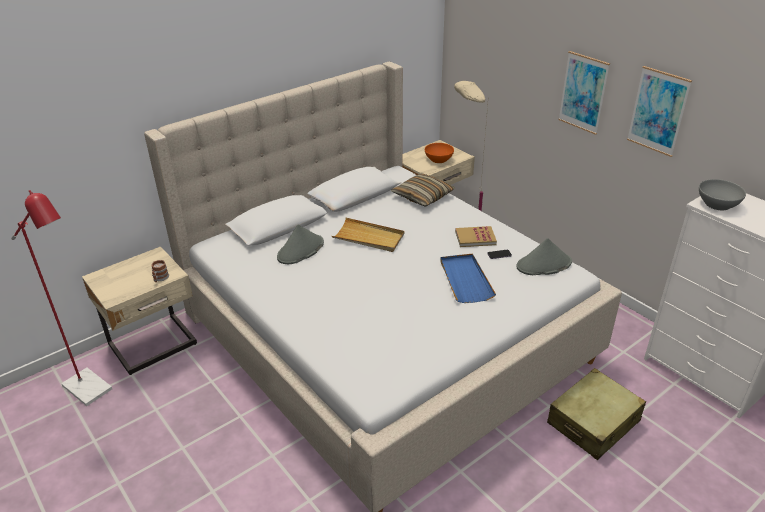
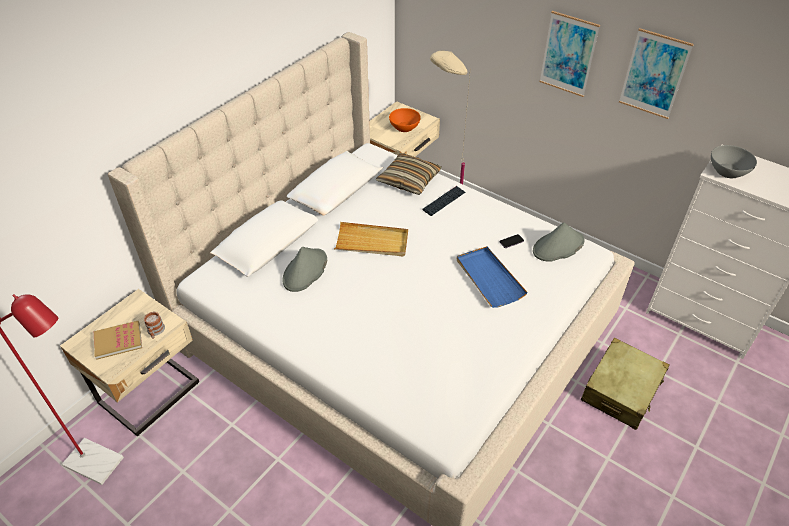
camera: 15 degrees left, 10 degrees up
(448, 216) = (444, 201): none -> keyboard
(475, 238) = (481, 225): book -> book (118, 341)

